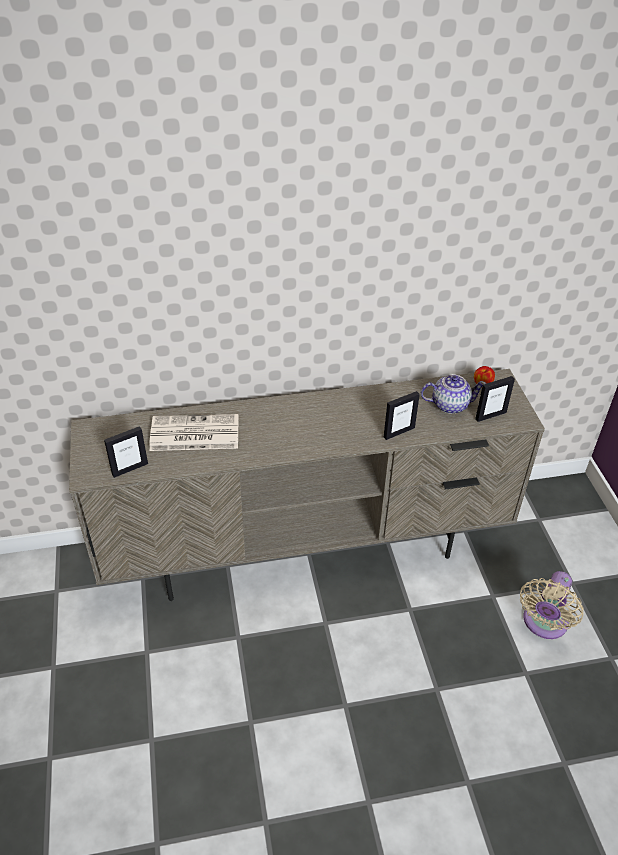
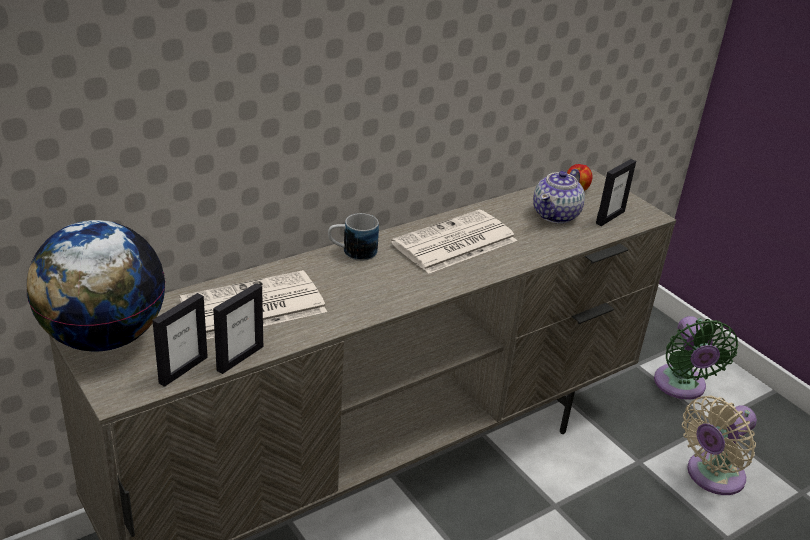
camera: 25 degrees left, 10 degrees down
(97, 435) = (103, 337): none -> globe
(281, 405) = (352, 252): none -> mug
(356, 413) = (454, 243): none -> newspaper
(399, 432) = (520, 253): picture frame -> picture frame (240, 358)
(449, 405) = (556, 215): teapot -> teapot turned 150 degrees clockwise
(543, 623) = (711, 476): beige fan -> beige fan turned 45 degrees clockwise
(565, 547) = (681, 386): none -> green fan

